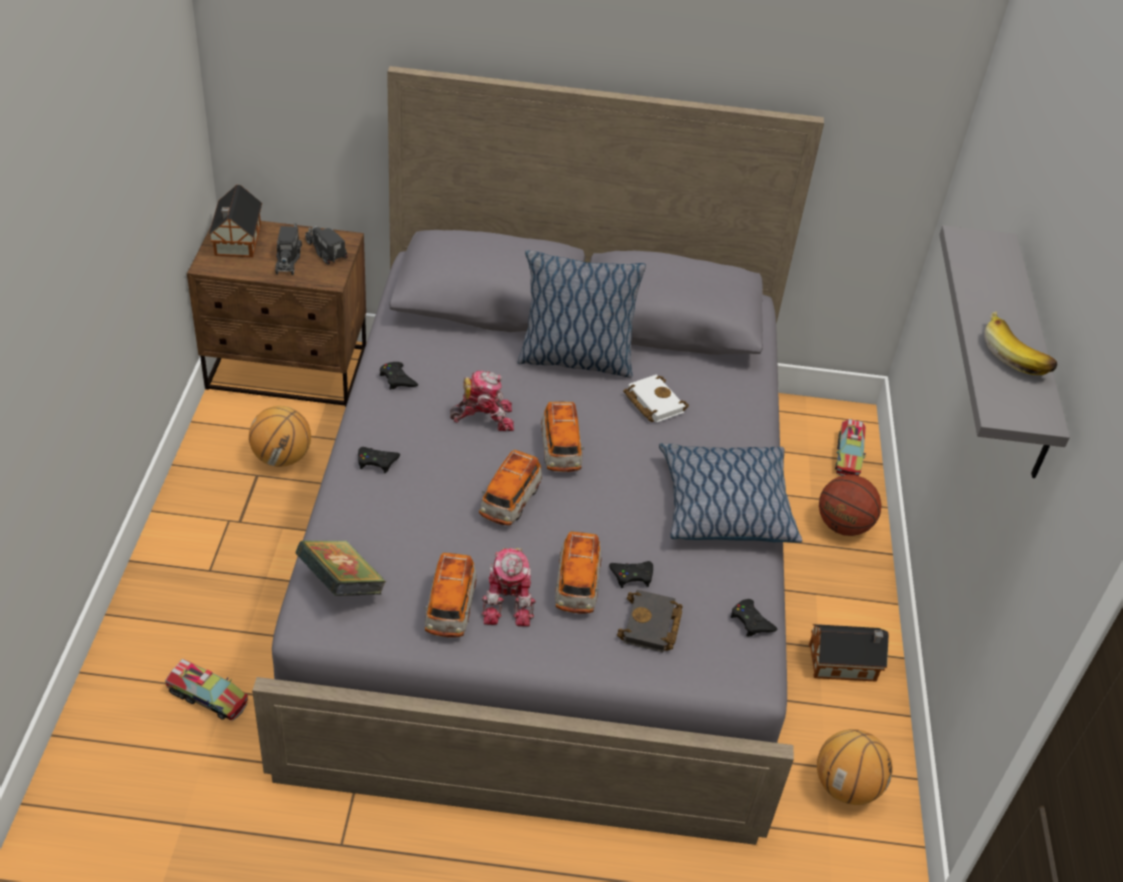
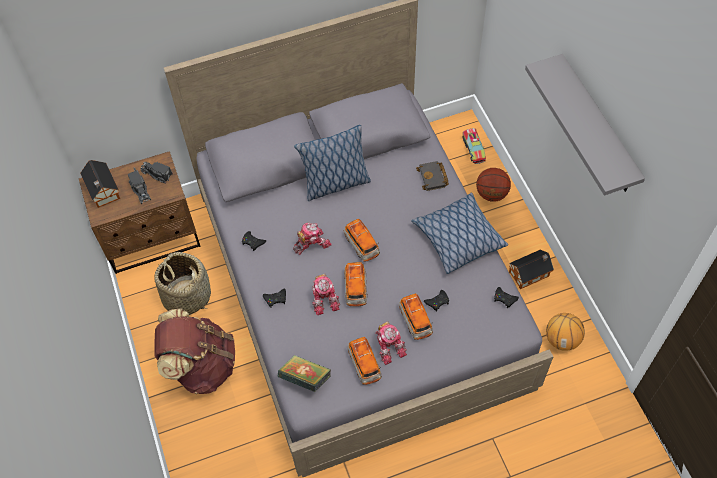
camera: 20 degrees left, 15 degrees up
(207, 697) = (241, 450): toy truck -> none
(235, 554) = (201, 365): none -> brown backpack
(282, 458) = (186, 295): basketball -> basket
(453, 493) = (325, 298): none -> toy robot
(651, 627) = (462, 325): black book -> black book (433, 178)
(652, 402) = (389, 192): white book -> none
(1017, 354) = (600, 137): banana -> none

